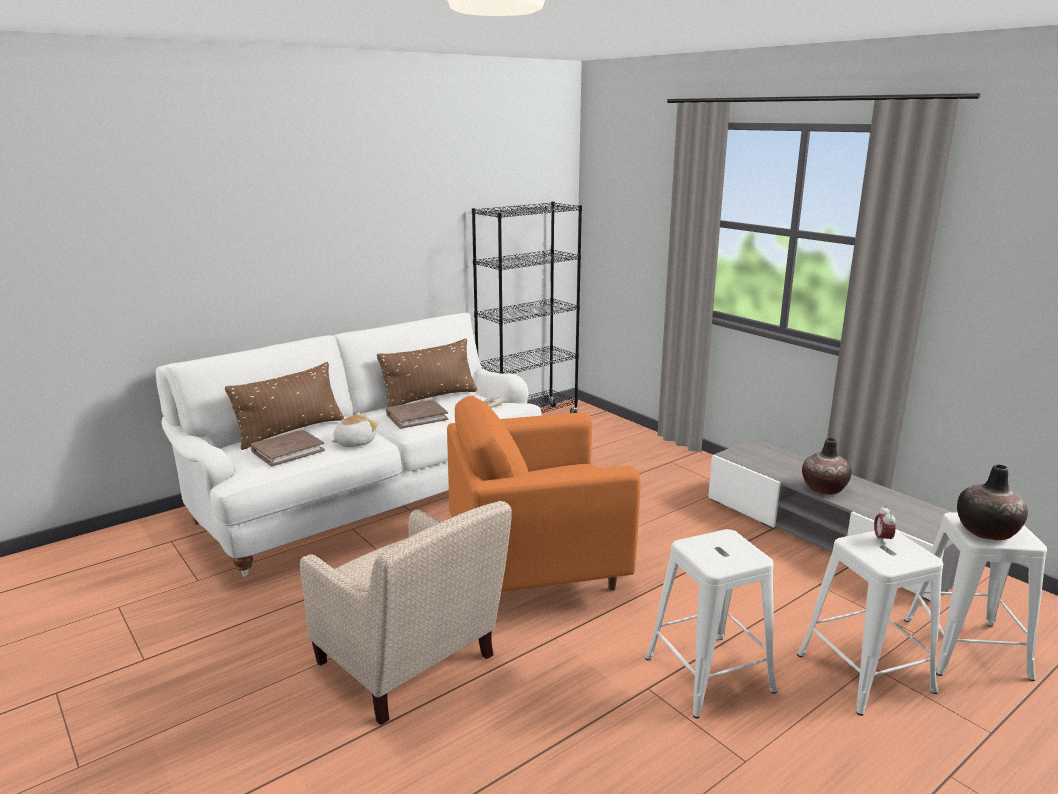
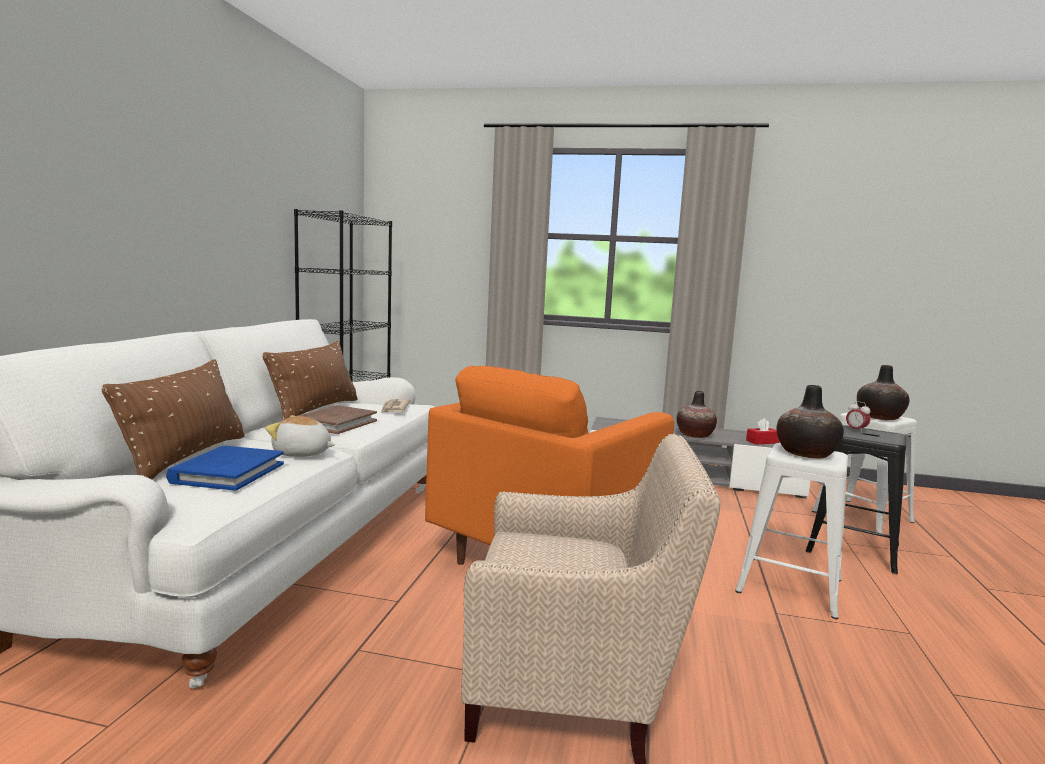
camera: 40 degrees left, 10 degrees down
(287, 451) = (228, 473): brown book -> blue book
(354, 442) = (302, 453): plush toy -> plush toy turned 90 degrees counterclockwise
(719, 550) = (806, 454): none -> vase
(865, 673) = (853, 548): white stool -> black stool
(898, 518) = (762, 442): none -> red tissue box

